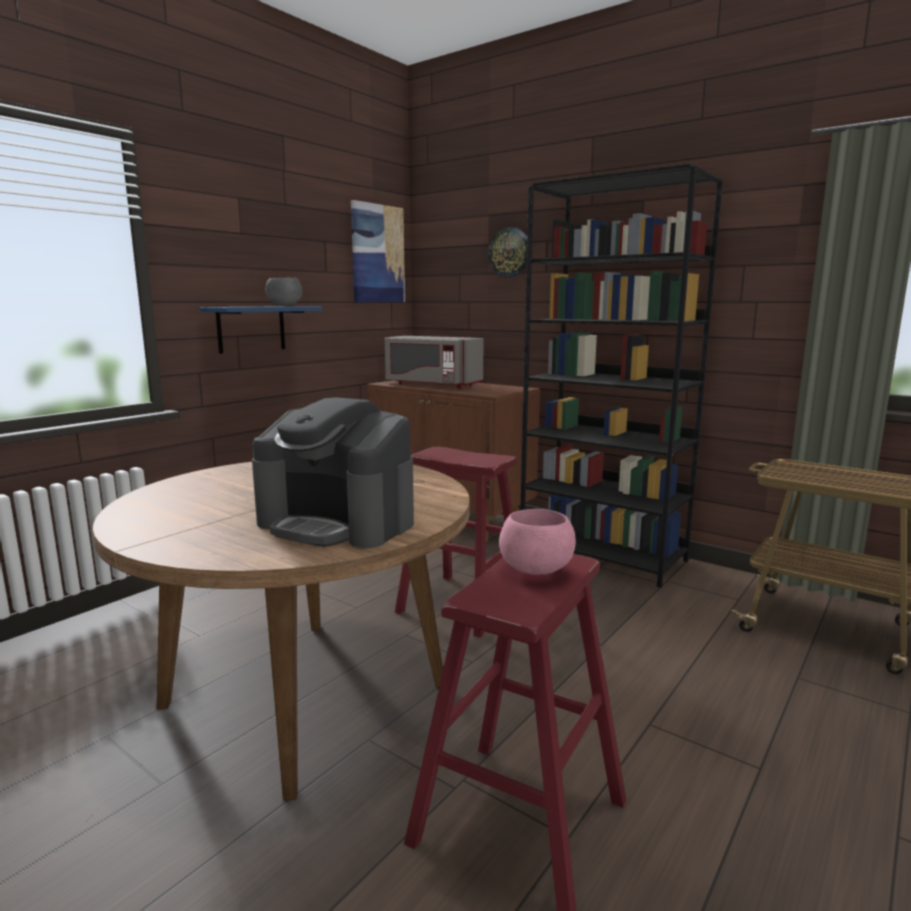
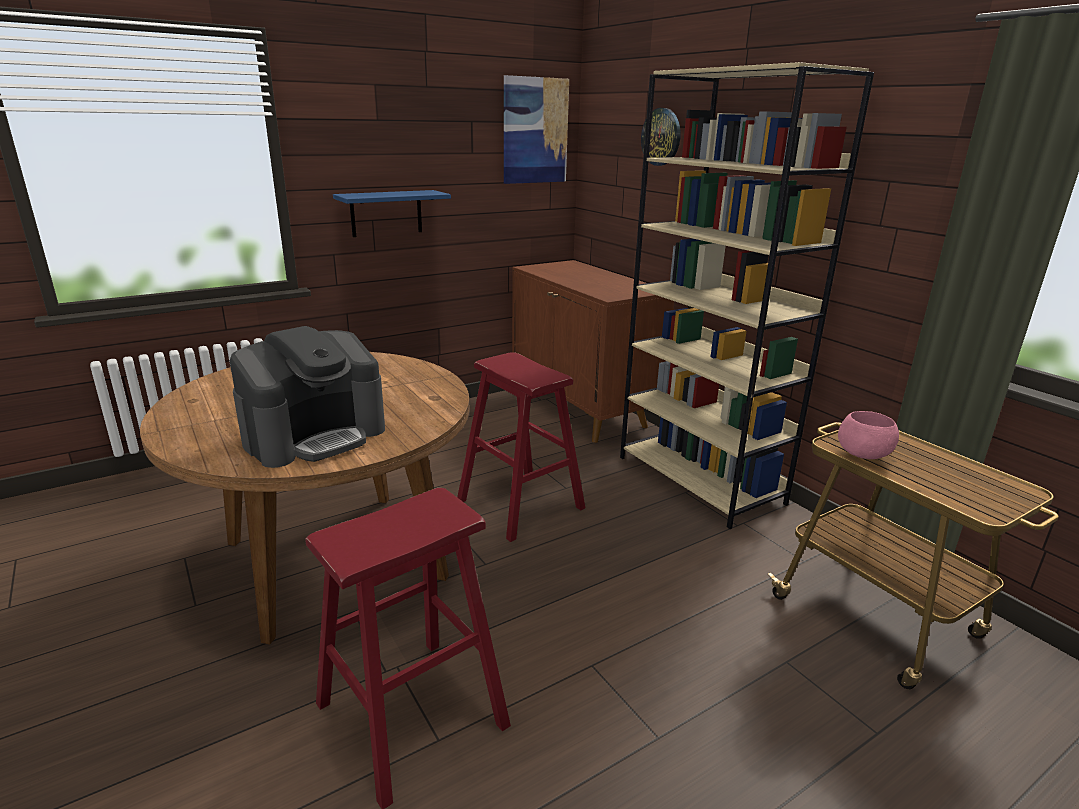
camera: 20 degrees right, 10 degrees up
(285, 306) = (415, 193): grey bowl -> none
(338, 523) = (315, 435): coffee machine -> coffee machine turned 90 degrees counterclockwise
(431, 384) = (571, 274): grey microwave -> none
(536, 571) = (415, 520): pink bowl -> pink bowl (863, 455)
(603, 555) = (700, 480): black bookcase -> beige bookcase

